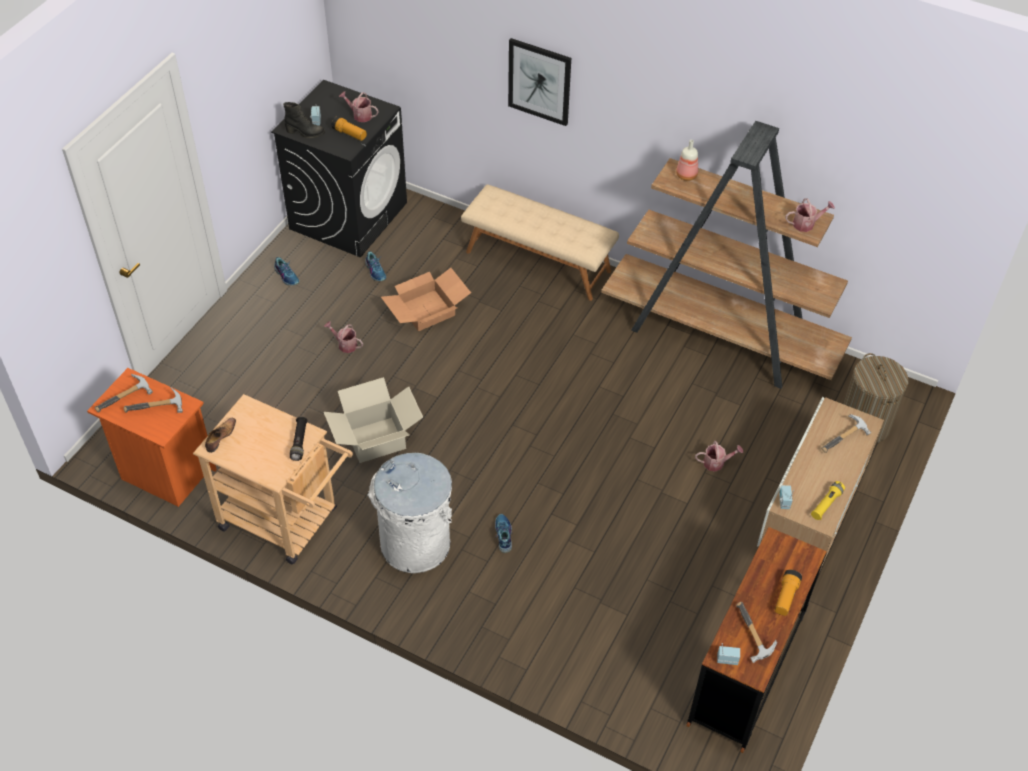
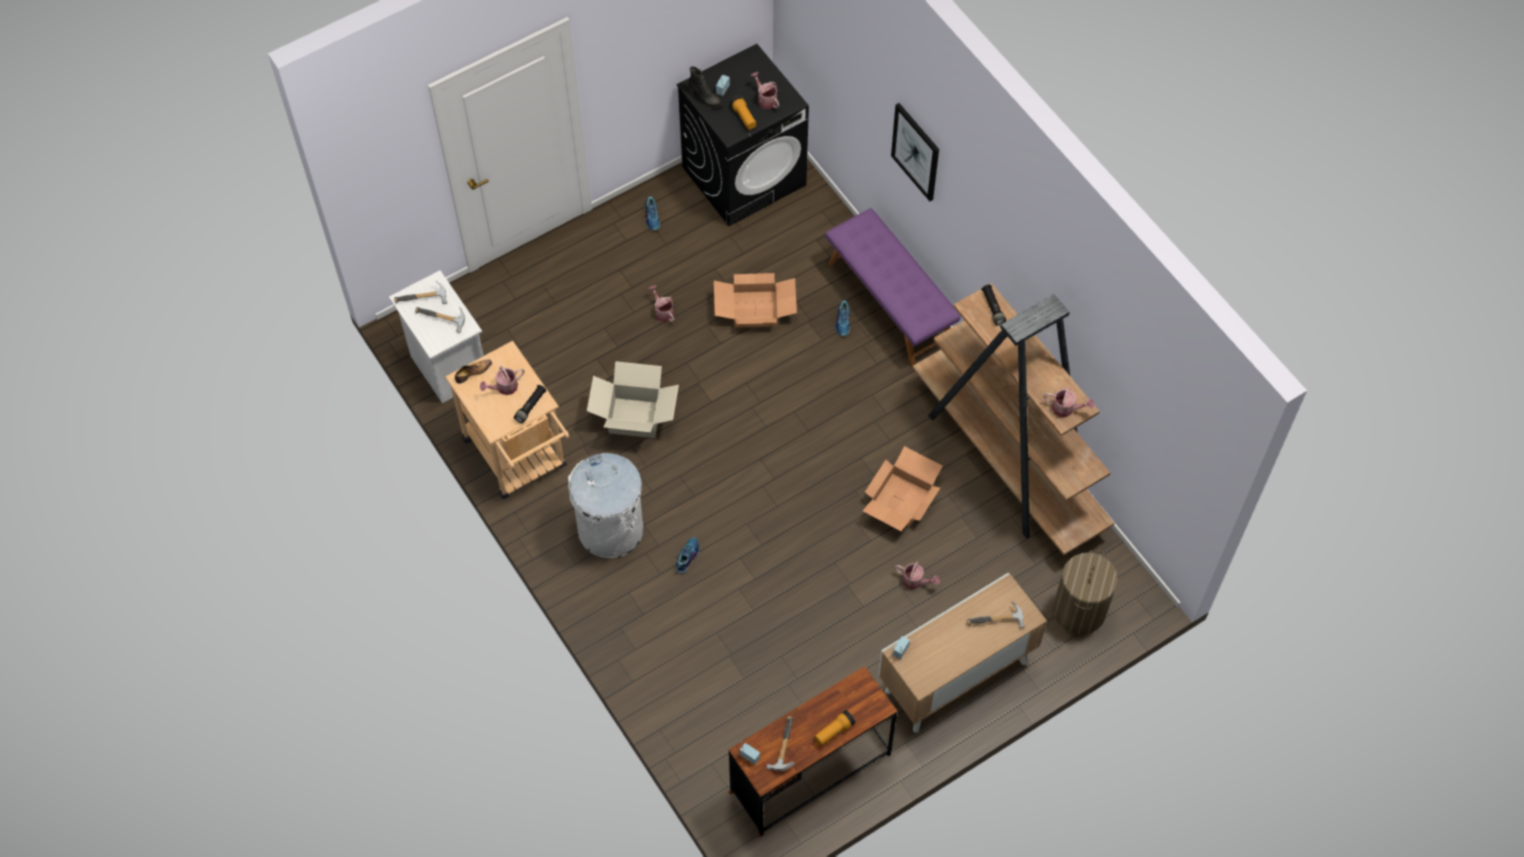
camera: 30 degrees right, 10 degrees up
(165, 473) = (447, 367): orange nightstand -> white nightstand
(261, 437) = (504, 388): none -> watering can
(376, 271) = (734, 247): shoe -> shoe (843, 321)
(538, 261) = (890, 303): beige bench -> purple bench
(657, 404) = (901, 500): none -> cardboard box
(686, 175) = (993, 308): bottle -> black flashlight
(826, 504) = (935, 670): yellow flashlight -> none

